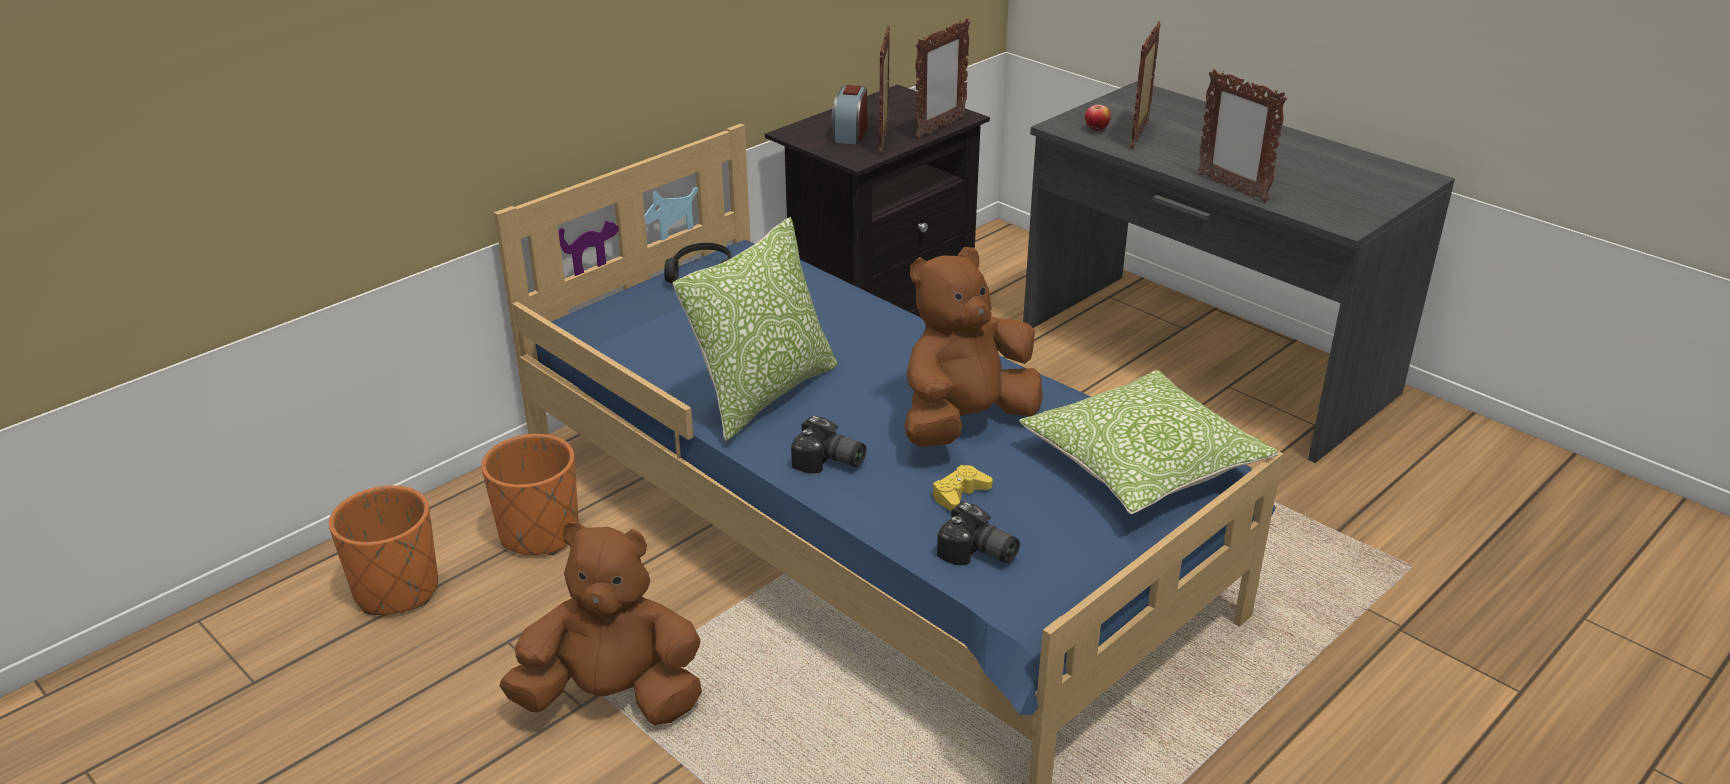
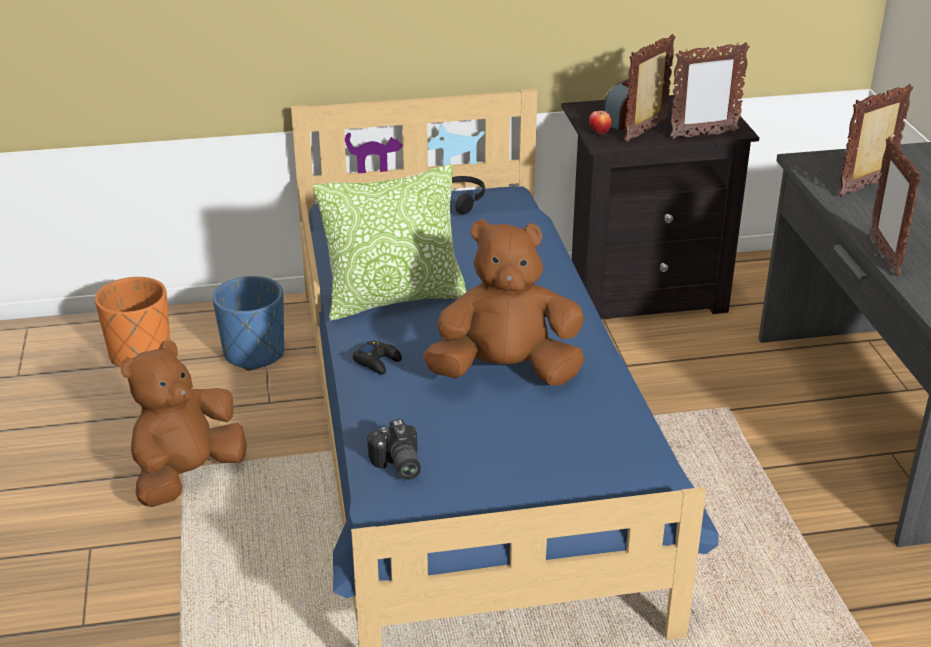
camera: 35 degrees right, 0 degrees up
(540, 534) = (254, 354): orange planter -> blue planter
(613, 697) = (187, 476): brown plush toy -> brown plush toy turned 90 degrees counterclockwise
(829, 463) = (377, 362): camera -> black game controller
(959, 494) = (437, 420): yellow game controller -> none
(1096, 130) = (831, 172): apple -> apple (599, 133)
(1142, 464) = (601, 456): pillow -> none

